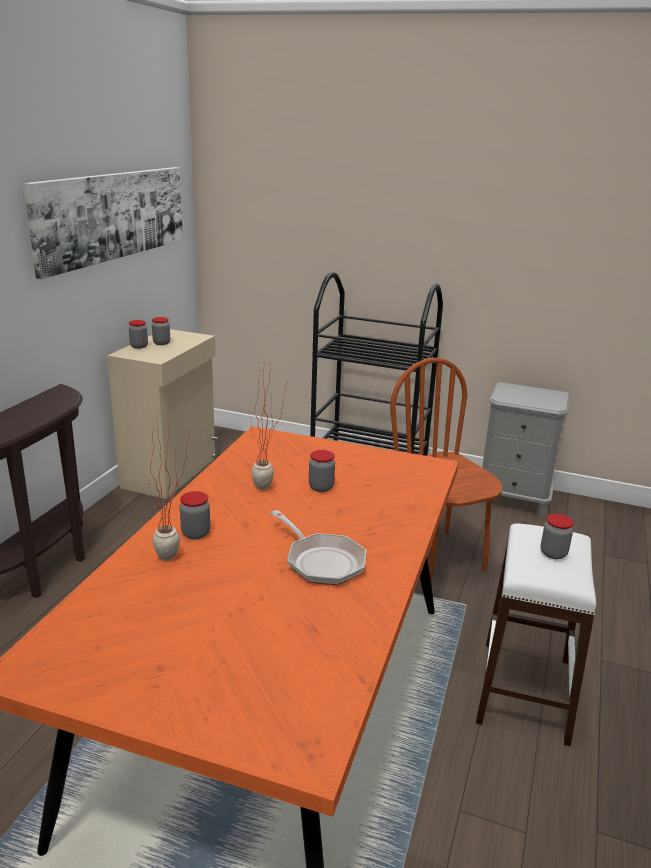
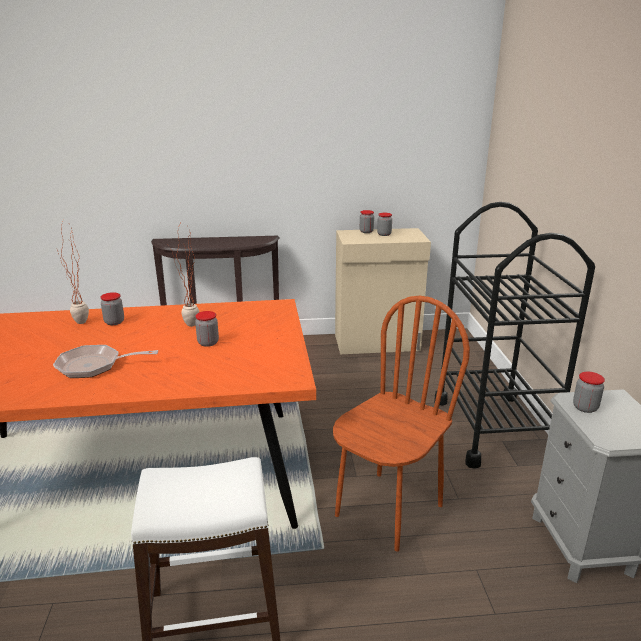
camera: 65 degrees right, 0 degrees up
(113, 216) = (365, 124): picture -> none
(321, 561) = (94, 366): frying pan -> frying pan turned 60 degrees clockwise
(553, 553) = (206, 488): jar -> jar (585, 407)

